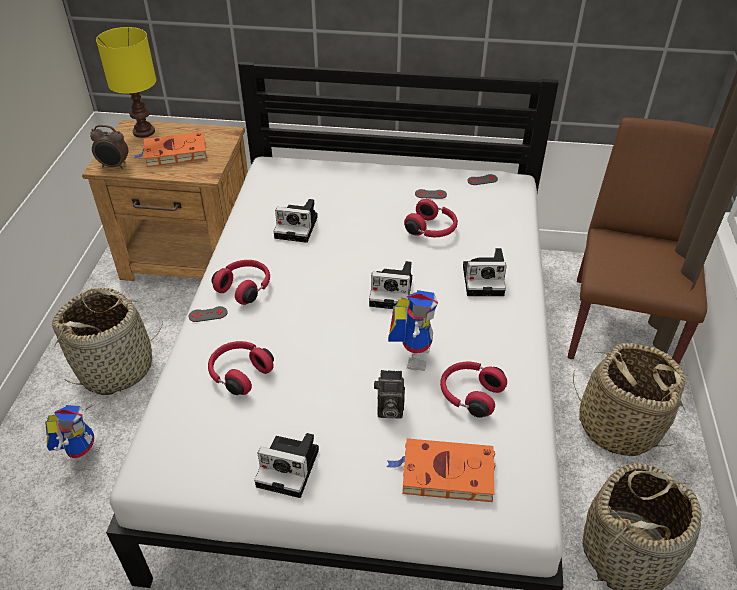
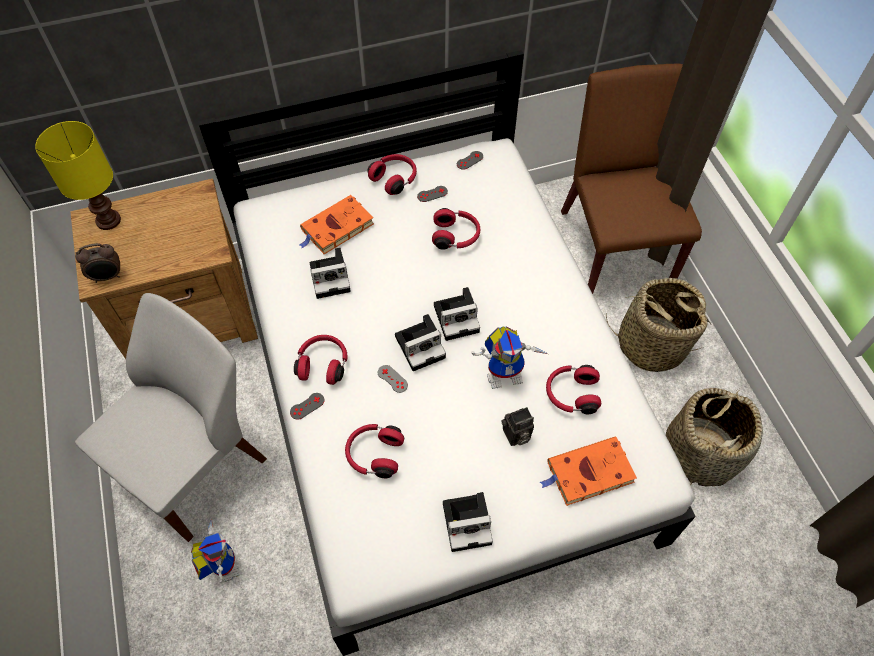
camera: 25 degrees left, 15 degrees up
(117, 367) = (196, 466): basket -> white chair
(173, 153) = (161, 238): orange book -> orange book (336, 228)
(299, 320) = (392, 379): none -> grey game controller
(403, 175) = (394, 179): none -> red headphones
(412, 353) = (506, 373): toy robot -> toy robot turned 90 degrees clockwise
(485, 280) = (527, 274): camera -> camera (421, 345)

